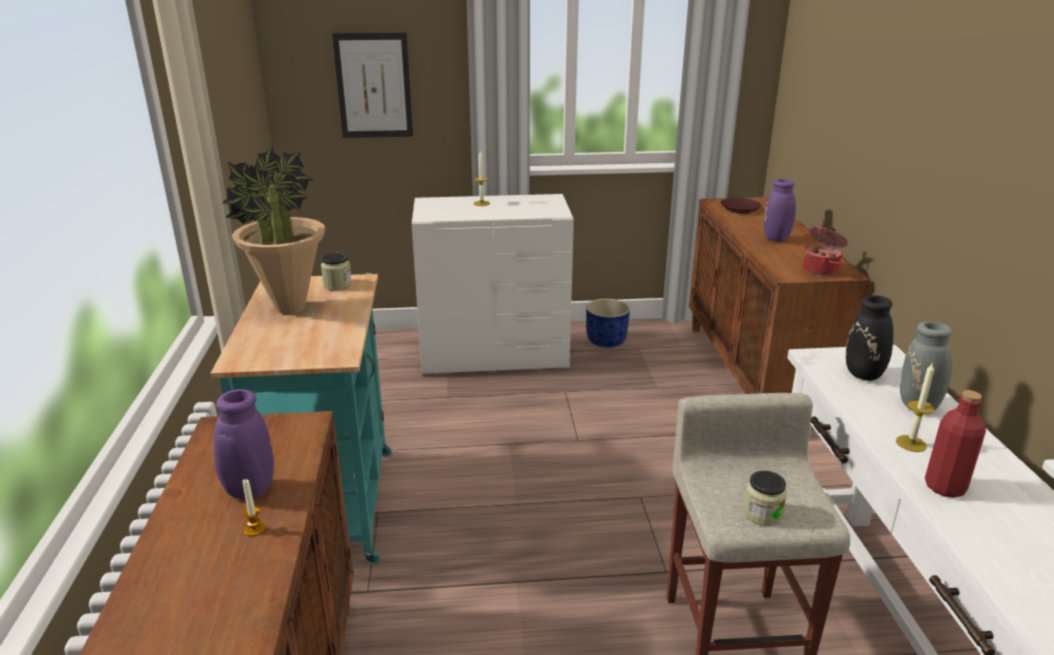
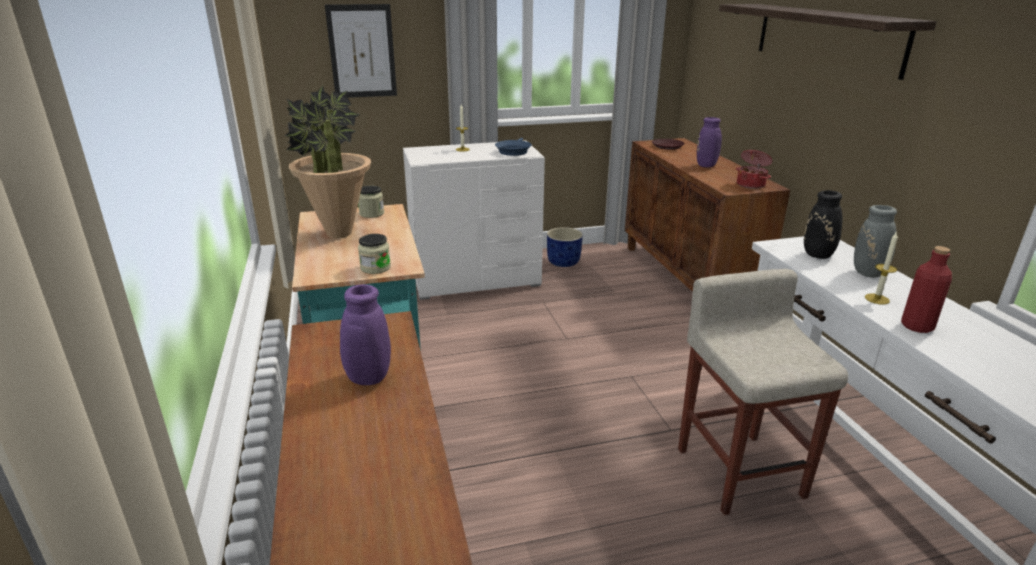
camera: 10 degrees left, 0 degrees up
(255, 529) = (389, 407): candle -> none
(540, 208) = (513, 151): none -> blue frying pan
(762, 514) = (778, 363): jar -> jar (375, 268)
(915, 93) = (826, 37): none -> shelf

